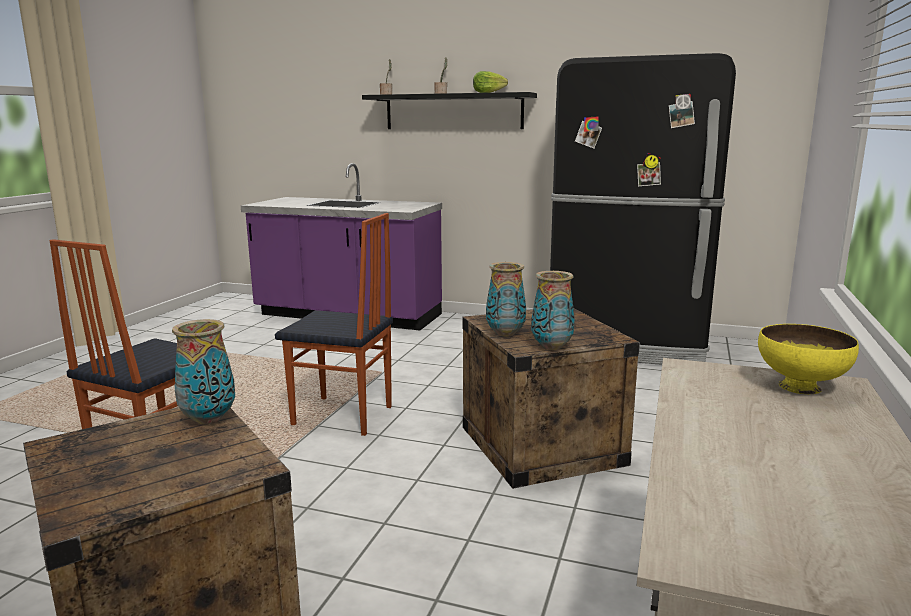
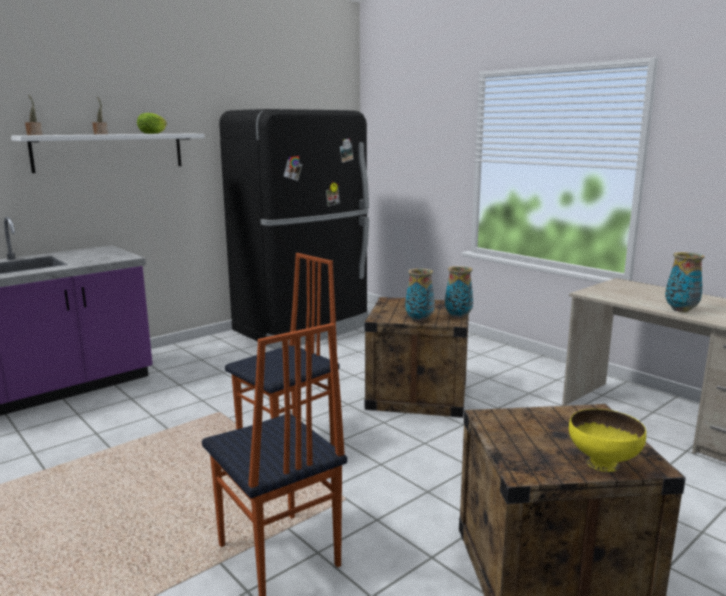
camera: 60 degrees left, 0 degrees up
(209, 419) = (508, 417): vase -> vase (680, 310)
(453, 112) = (110, 152): black shelf -> white shelf
(801, 387) = (623, 286): yellow bowl -> yellow bowl (603, 463)

